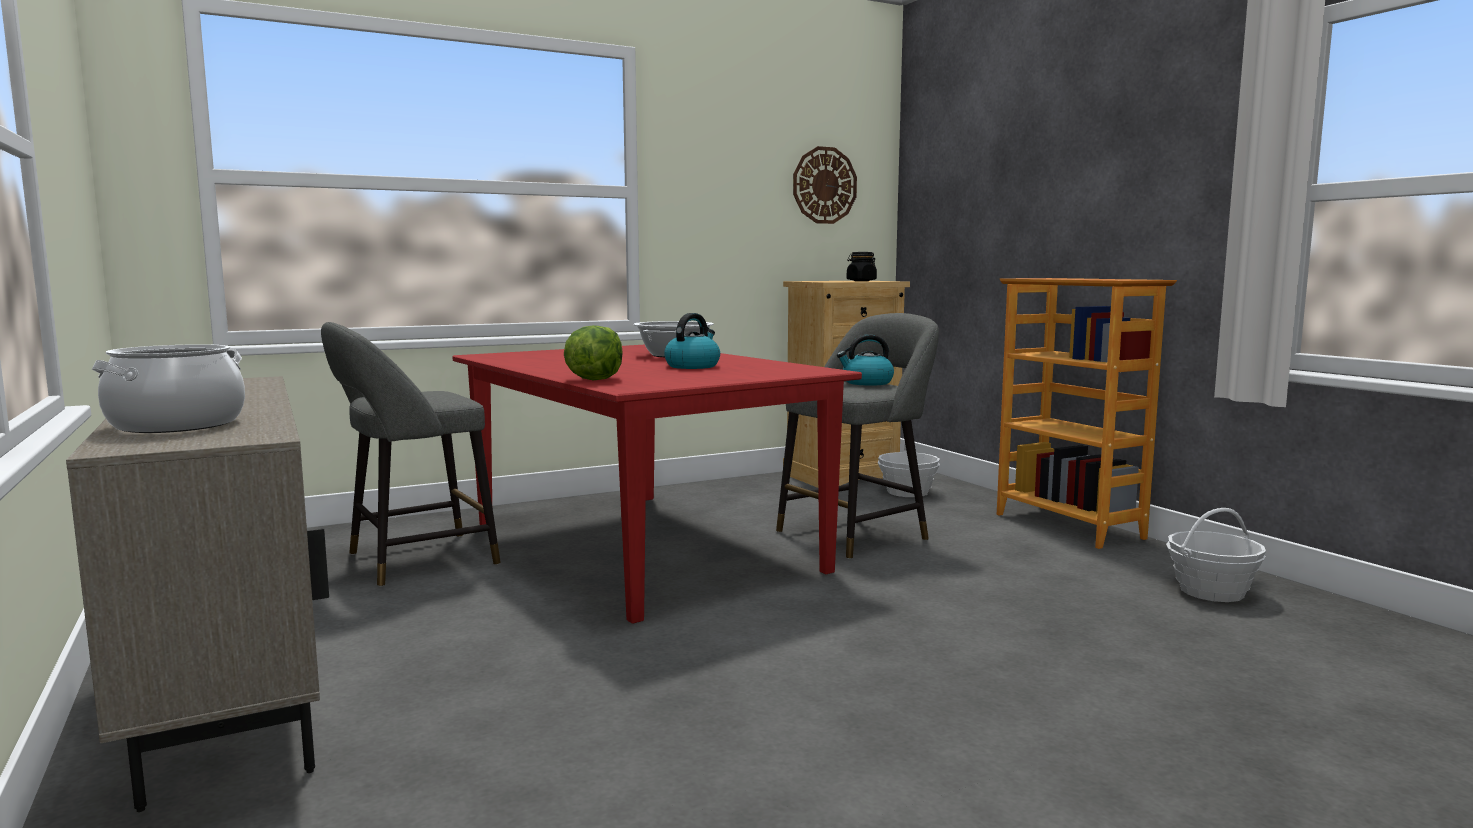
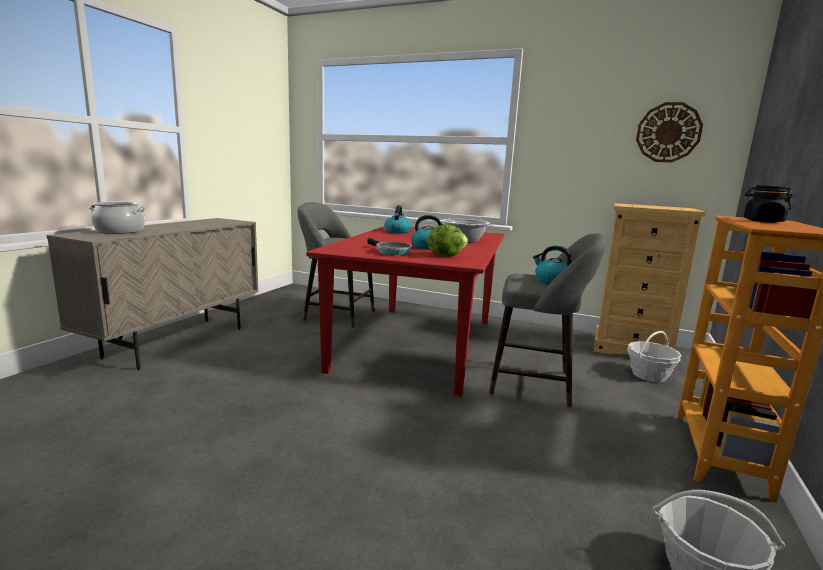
camera: 50 degrees right, 5 degrees up
(537, 359) = (397, 231): none -> kettle
(594, 379) = (346, 244): lettuce -> lettuce (445, 256)
(702, 376) = (391, 252): none -> frying pan
(861, 281) = (669, 208): black jar -> black jar (762, 221)

